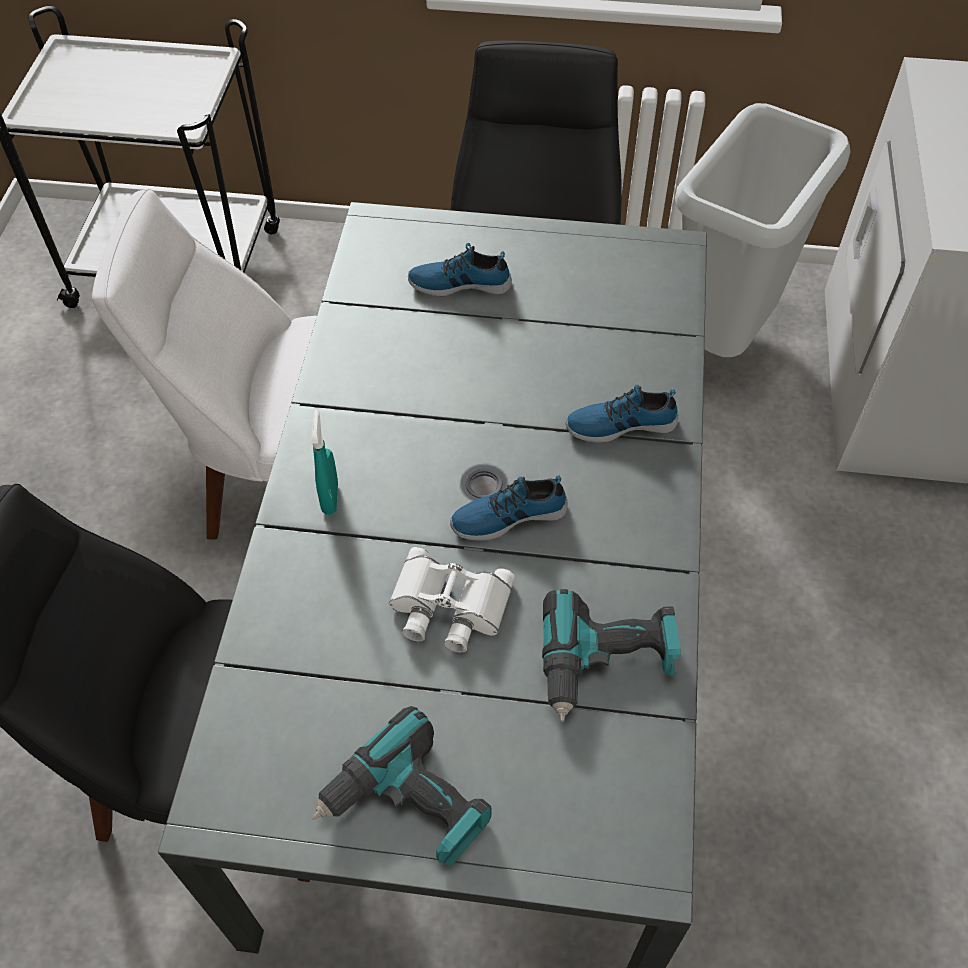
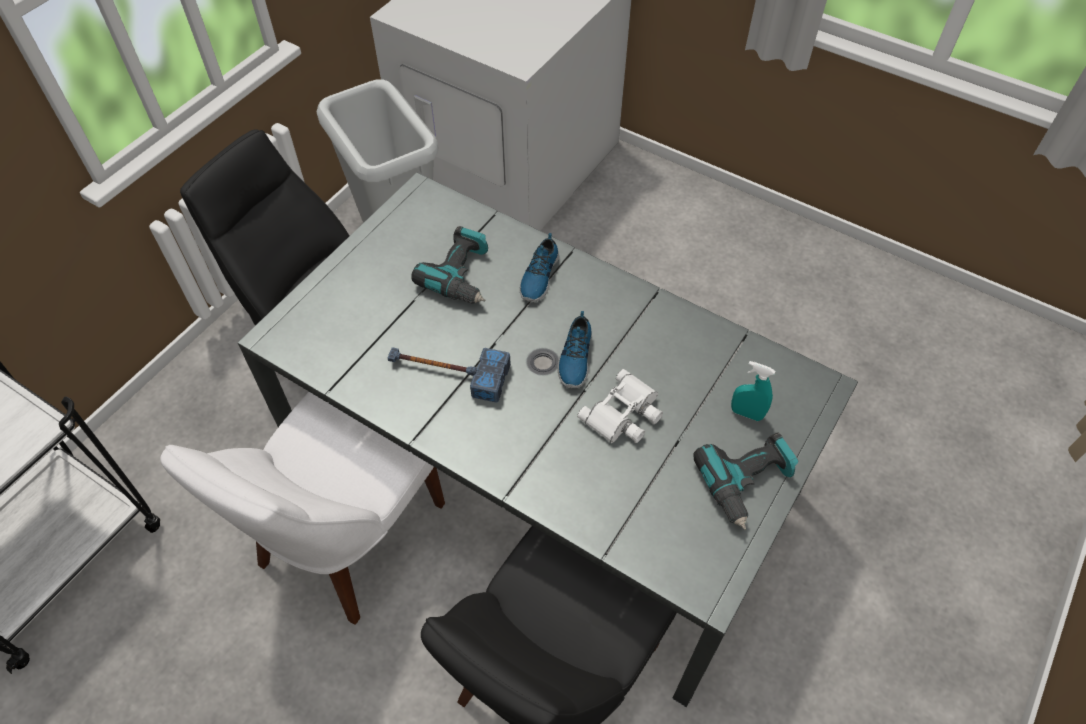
camera: 65 degrees left, 0 degrees up
(330, 497) = (506, 448): turquoise spray bottle -> turquoise spray bottle (746, 413)
(412, 394) = (447, 372): none -> hammer
(460, 282) = (367, 309): shoe -> none
(606, 663) = (698, 353): power drill -> power drill (462, 275)

